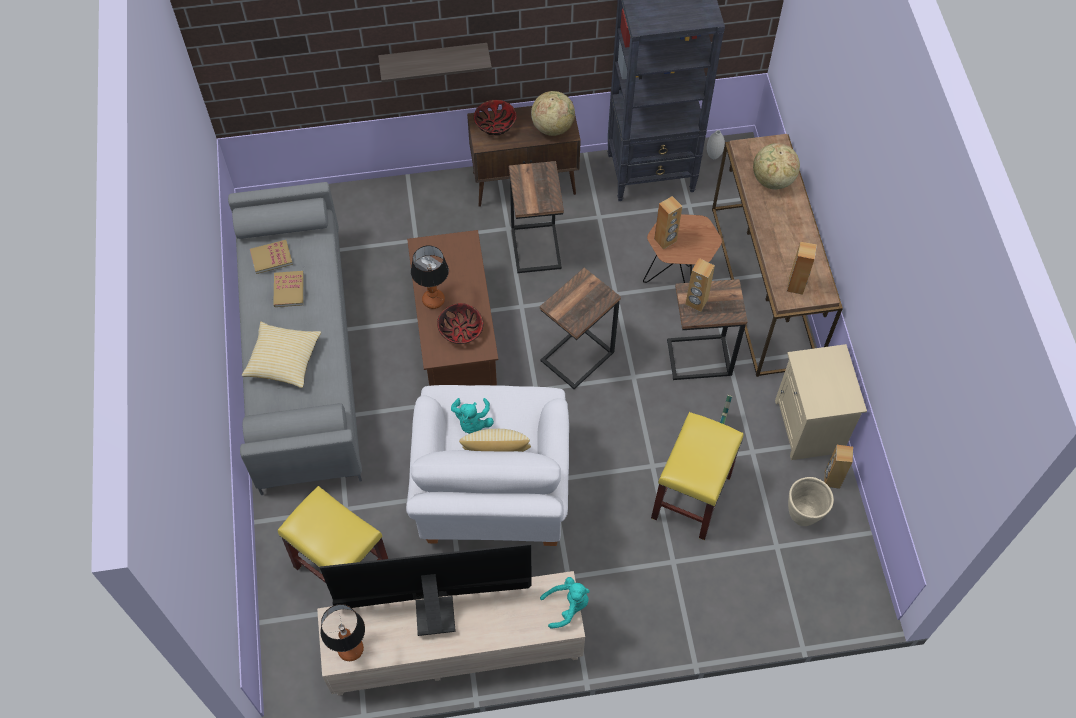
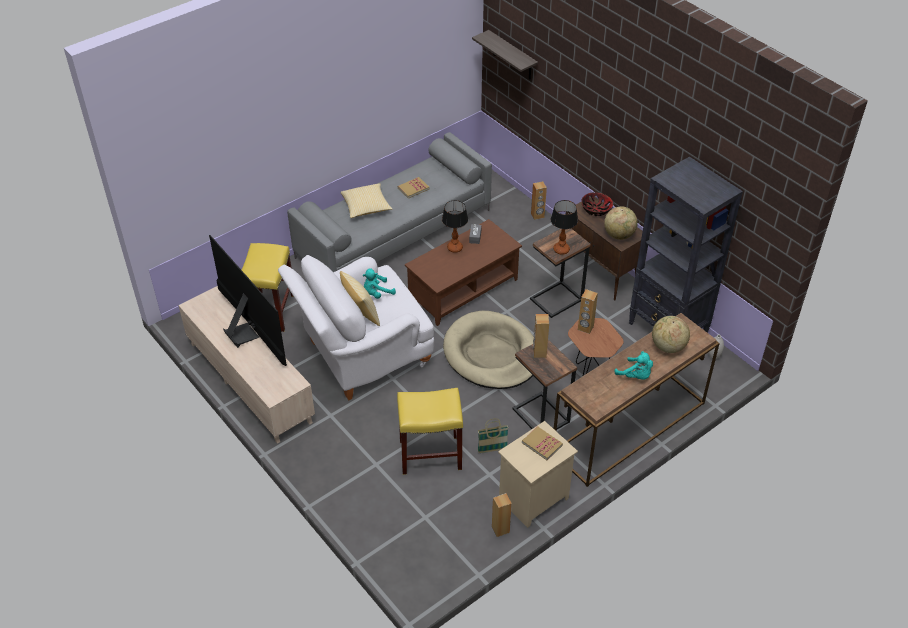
camera: 60 degrees right, 15 degrees down
(271, 257) = (429, 172): book -> book (542, 444)
(350, 649) = (201, 309): table lamp -> table lamp (561, 249)
(434, 61) = (586, 139): shelf -> shelf (512, 56)
(461, 330) = (443, 268): bowl -> none
(567, 606) = (285, 391): turquoise plush toy -> turquoise plush toy (635, 376)
(578, 357) = (491, 354): side table -> beige dog bed
(796, 285) = (590, 392): brown speaker -> brown speaker (537, 215)
(803, 515) = (460, 523): beige planter -> none

